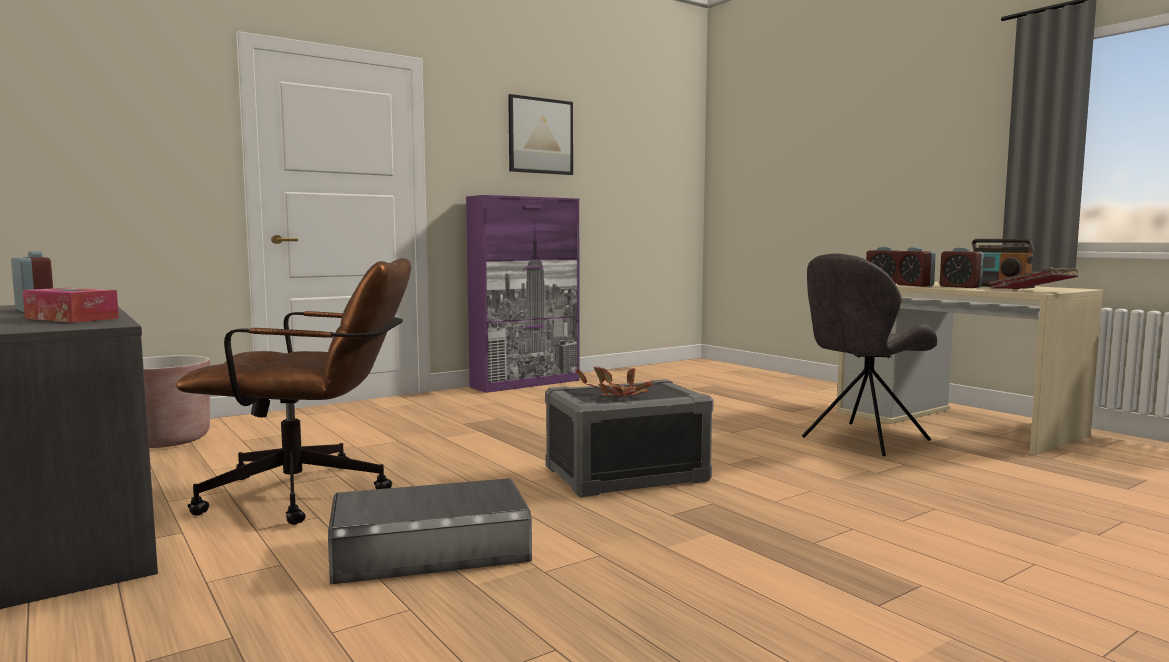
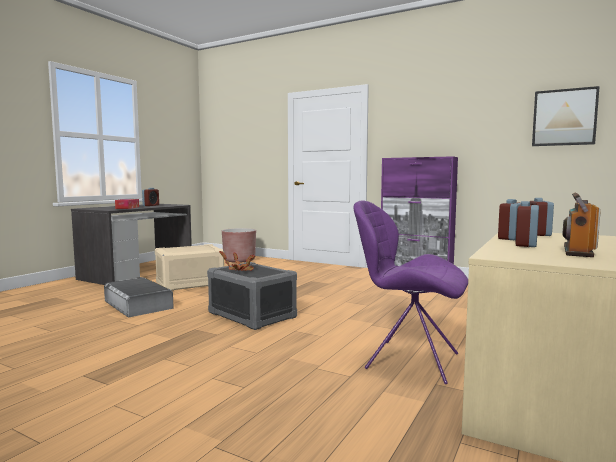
camera: 65 degrees right, 0 degrees up
(312, 494) = (190, 284): brown office chair -> beige storage box
(540, 136) = (445, 115): picture -> picture (564, 117)
(862, 440) = (408, 360): grey chair -> purple chair
(1032, 291) = (505, 255): red book -> none

